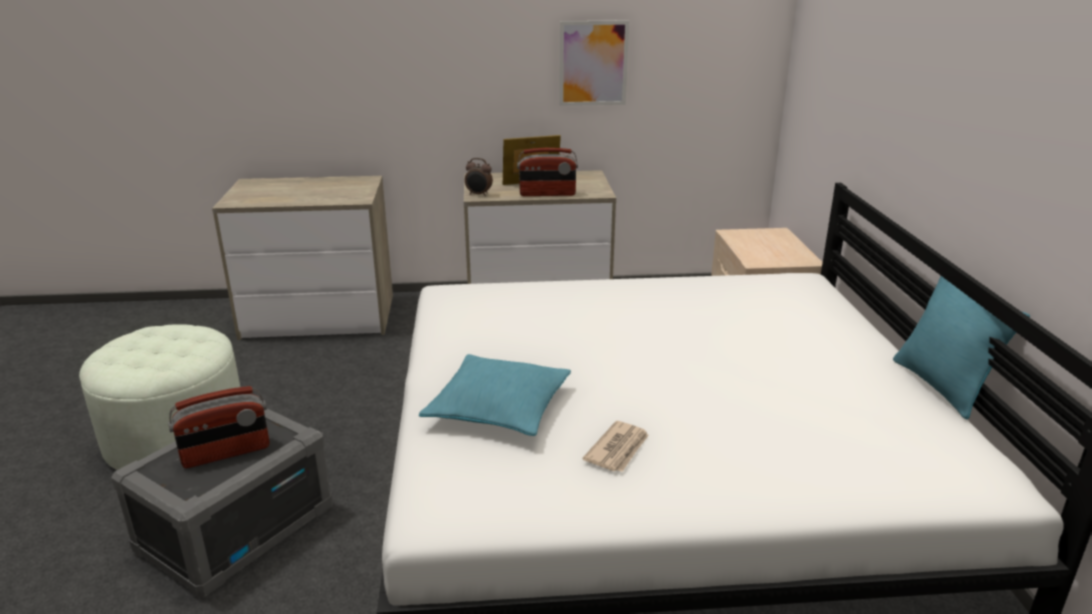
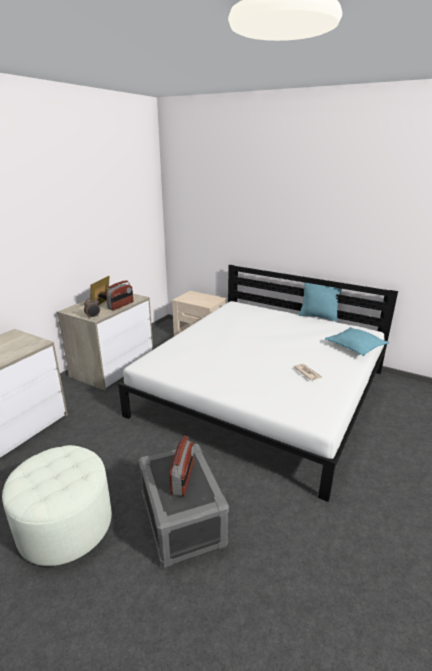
camera: 55 degrees left, 0 degrees up
(498, 408) = (257, 385): turquoise pillow -> turquoise pillow (355, 346)
(593, 63) = (101, 237): picture -> none

